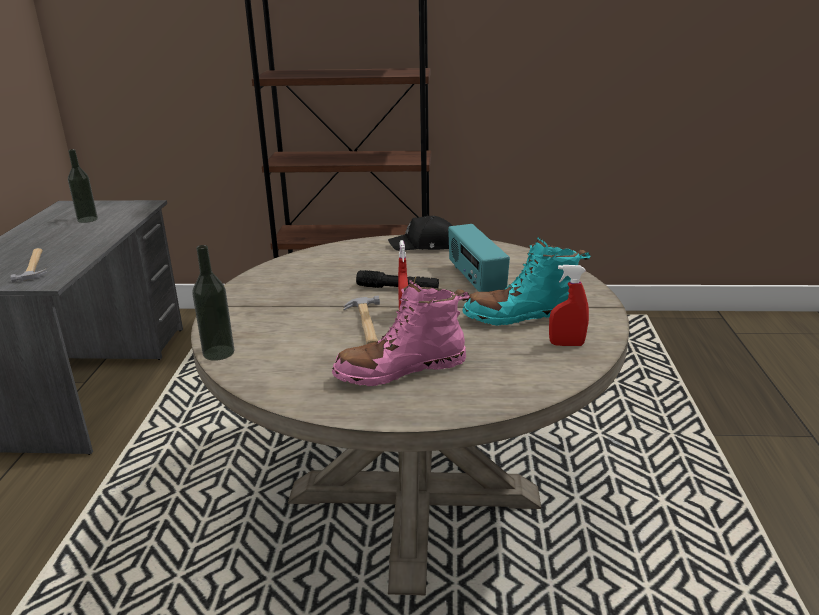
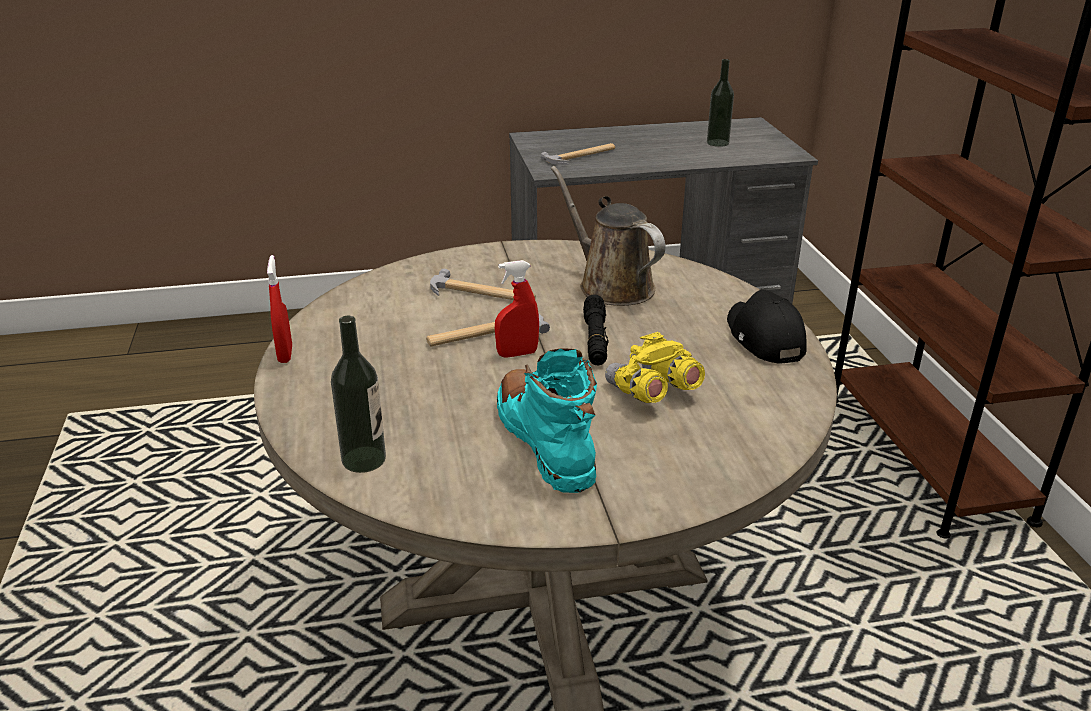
camera: 75 degrees right, 5 degrees up
(218, 353) = (399, 270): bottle -> bottle (364, 459)
(298, 320) = (481, 294): none -> hammer
(322, 275) = (611, 285): none -> brown watering can
(401, 370) = (378, 370): pink boot -> none
(475, 281) = (652, 393): radio -> yellow binoculars
(566, 344) = (467, 485): red spray bottle -> red spray bottle (285, 354)

